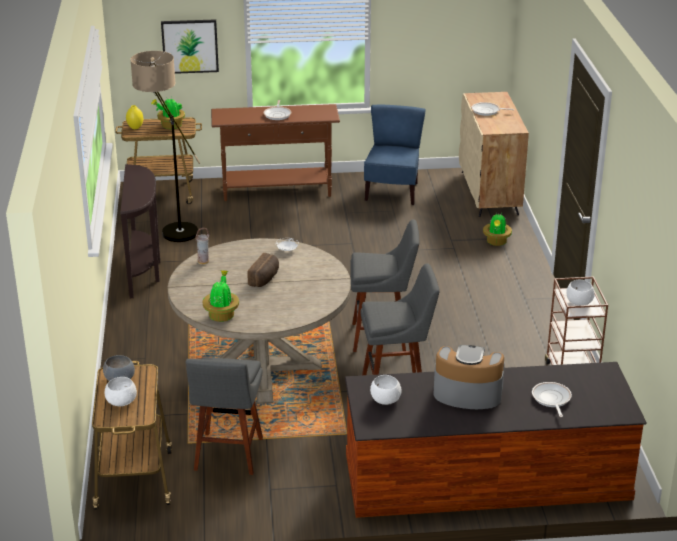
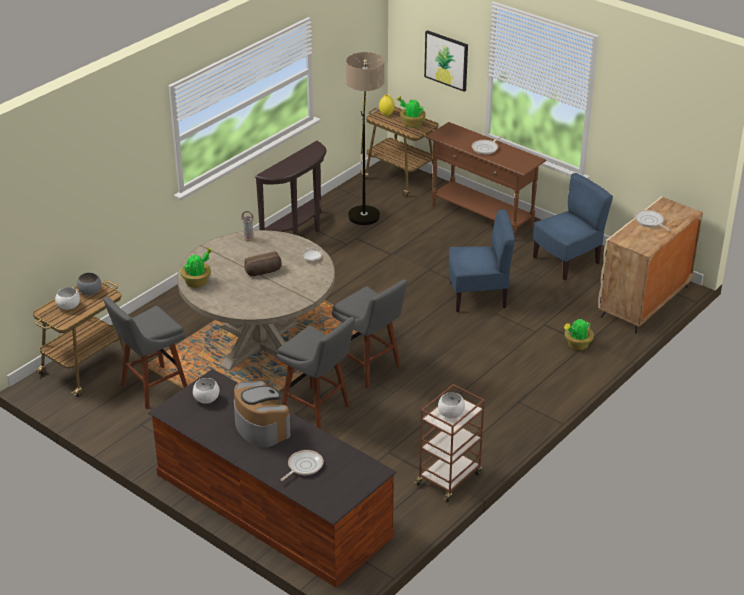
camera: 45 degrees right, 5 degrees up
(372, 245) = (478, 296): none -> blue chair

